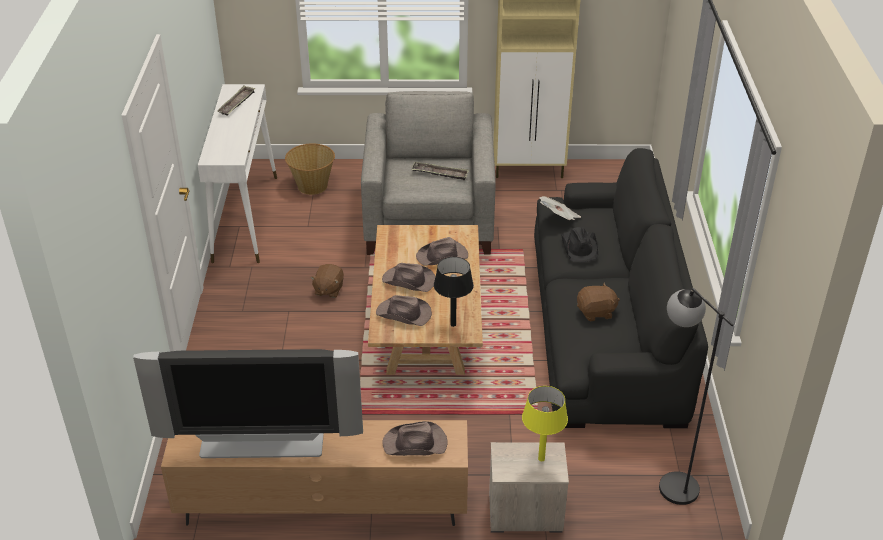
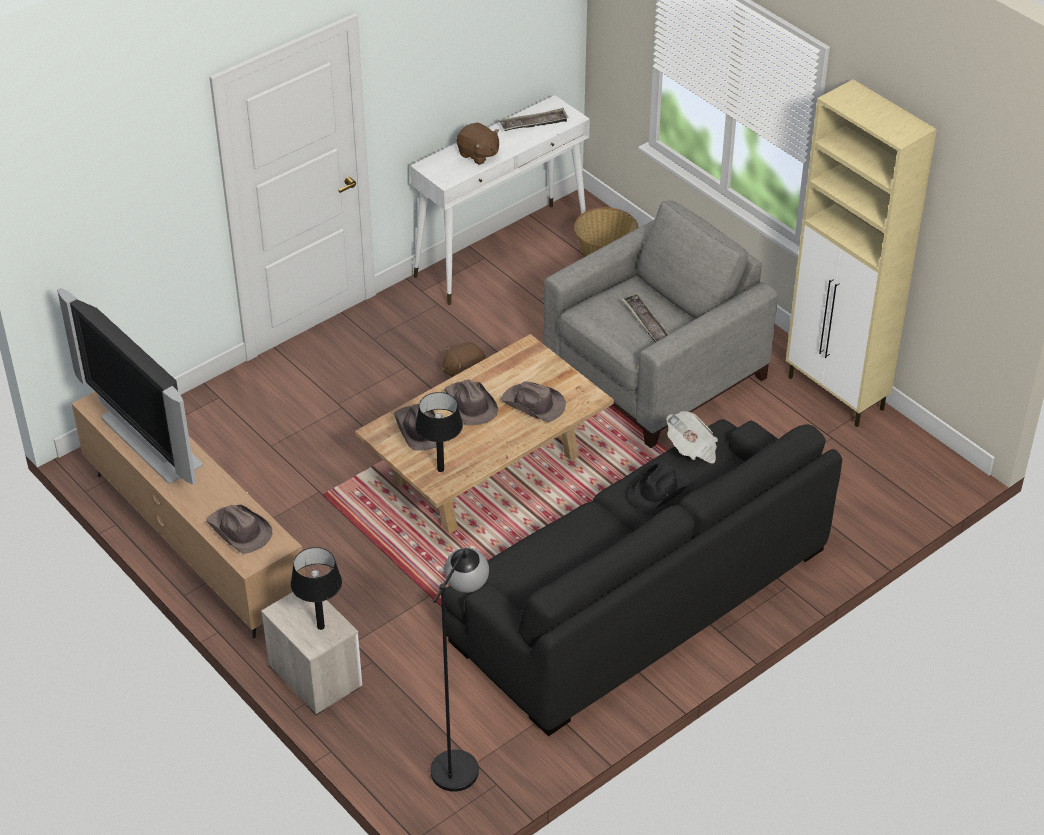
camera: 50 degrees right, 5 degrees up
(541, 458) = (321, 626): yellow table lamp -> black table lamp
(596, 312) = (565, 556): brown plush toy -> brown plush toy (478, 154)

